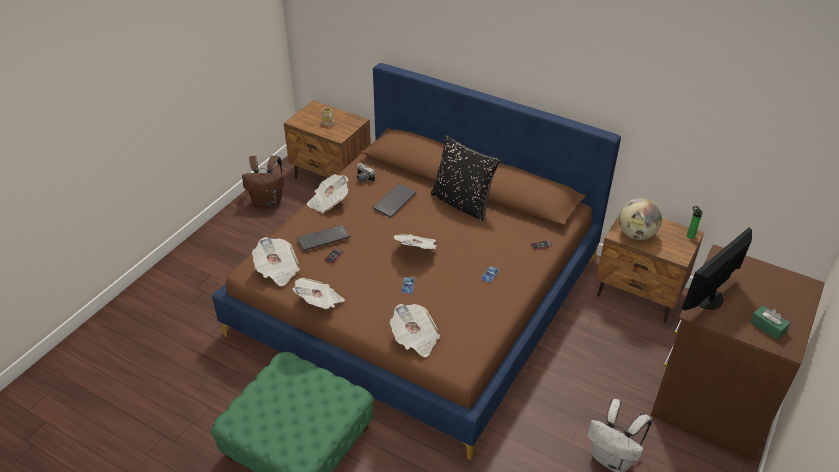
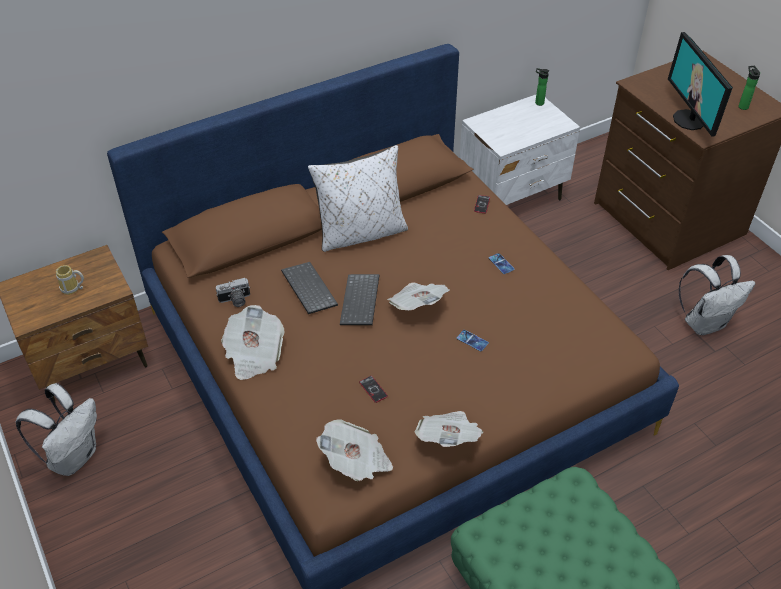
camera: 60 degrees left, 5 degrees up
(268, 201) = (73, 456): brown backpack -> white backpack
(323, 239) = (331, 388): keyboard -> keyboard (361, 301)
(415, 339) = (566, 371): newspaper -> none
(462, 203) = (361, 233): black pillow -> white pillow
(636, 234) = (512, 134): globe -> none
(639, 294) = (512, 197): brown nightstand -> white nightstand
(767, 327) = (742, 106): green tissue box -> bottle

